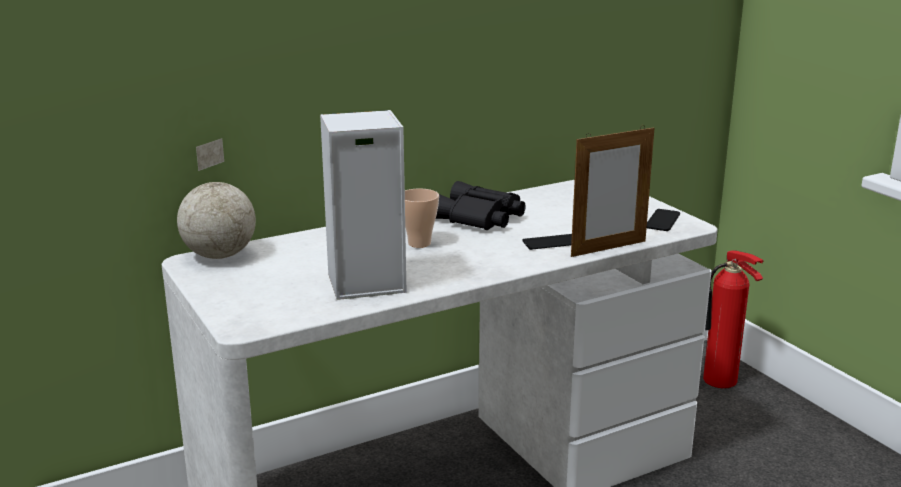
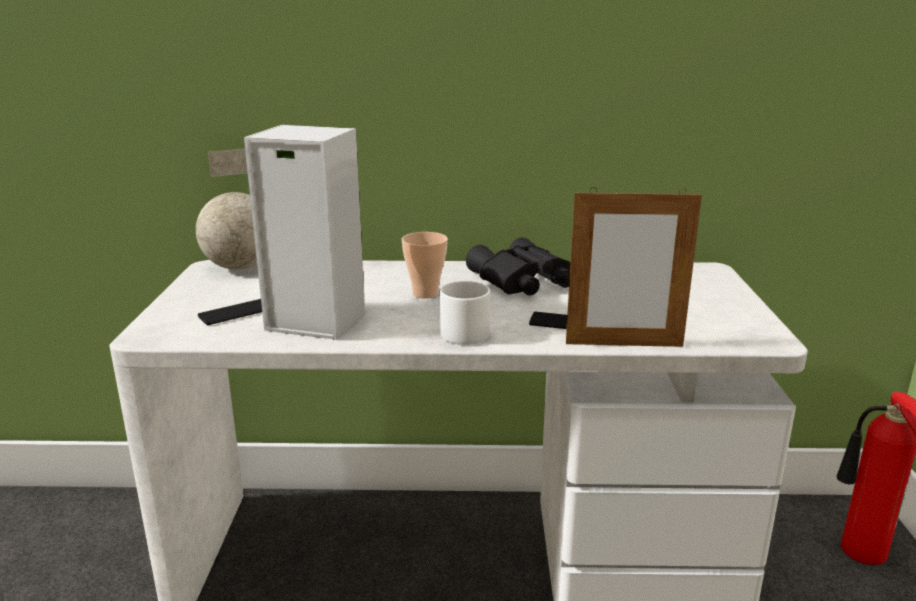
camera: 30 degrees right, 0 degrees up
(488, 264) = (461, 331): none -> white mug
(662, 221) = (737, 327): phone -> phone (235, 313)

